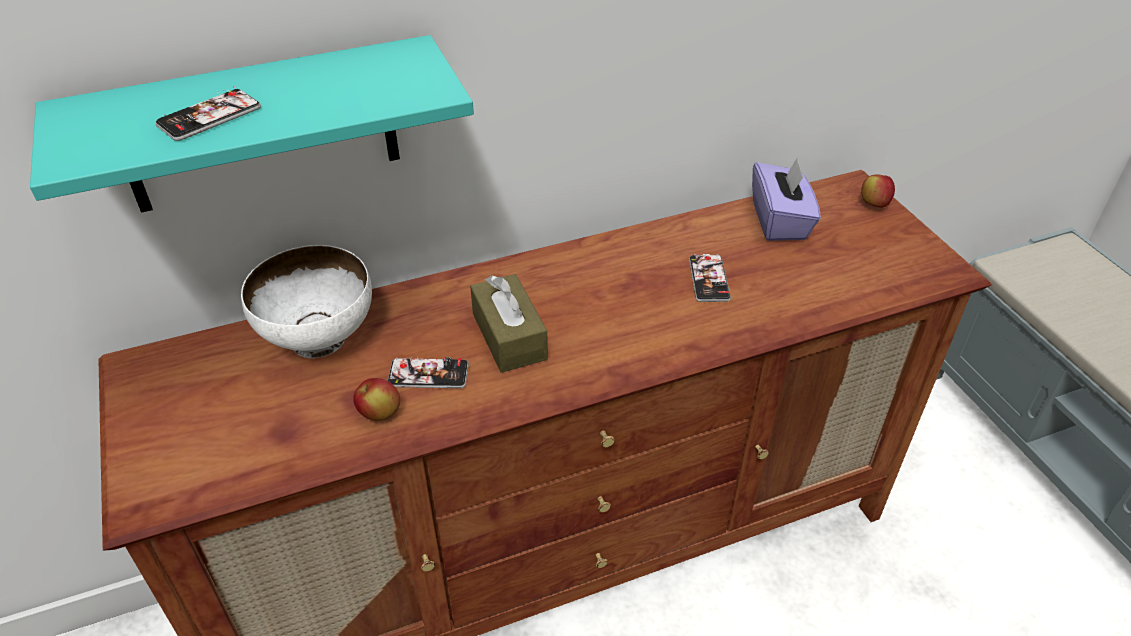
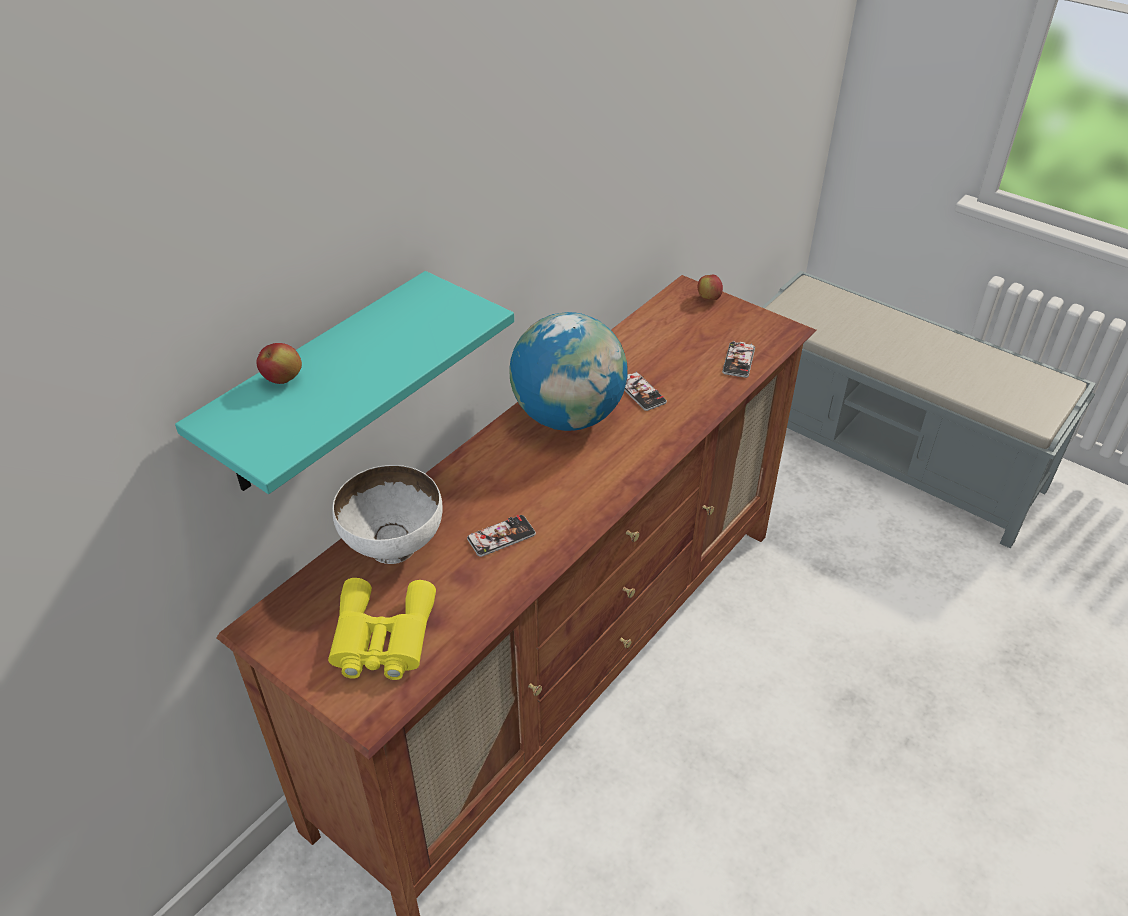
camera: 30 degrees left, 0 degrees up
(209, 116) = (337, 386): phone -> phone (738, 360)
(224, 428) = (381, 639): none -> yellow binoculars
(380, 413) = (491, 577): apple -> apple (283, 379)
(509, 336) = (536, 486): brown tissue box -> none
(606, 276) = (568, 416): none -> globe
(780, 221) = (656, 332): purple tissue box -> none

